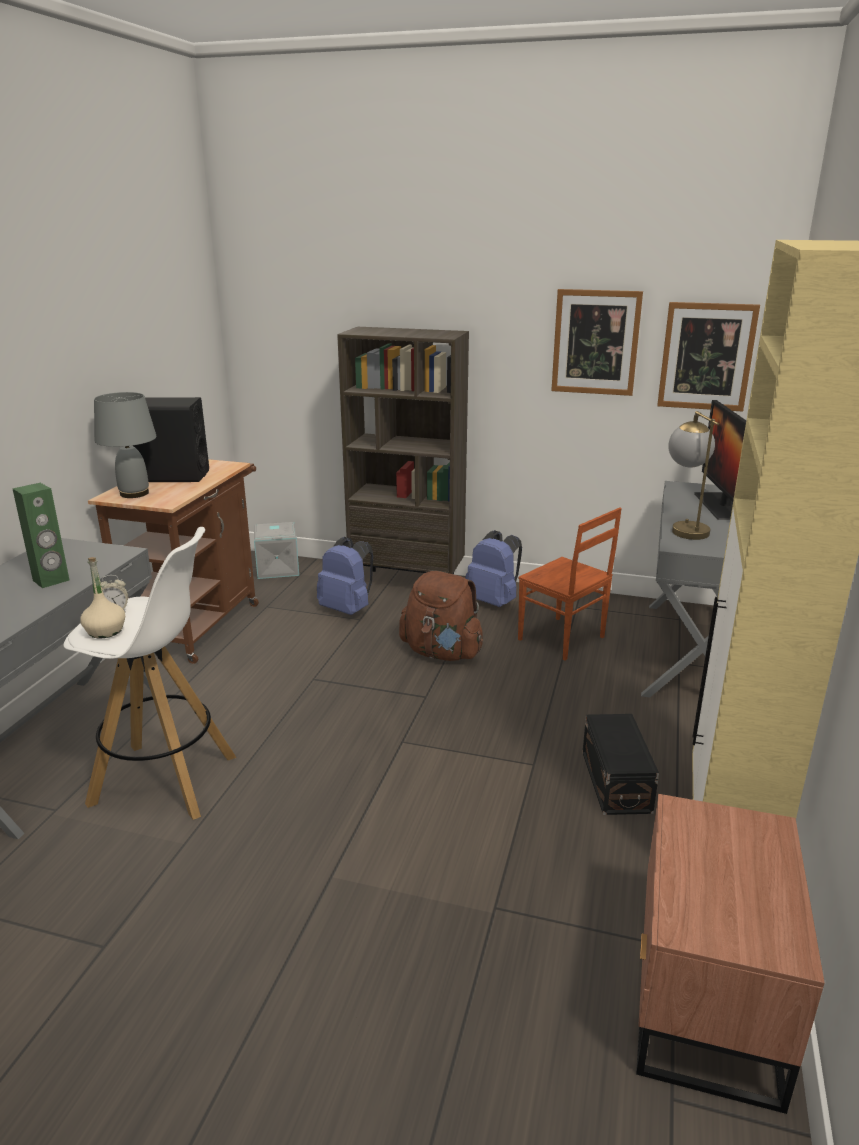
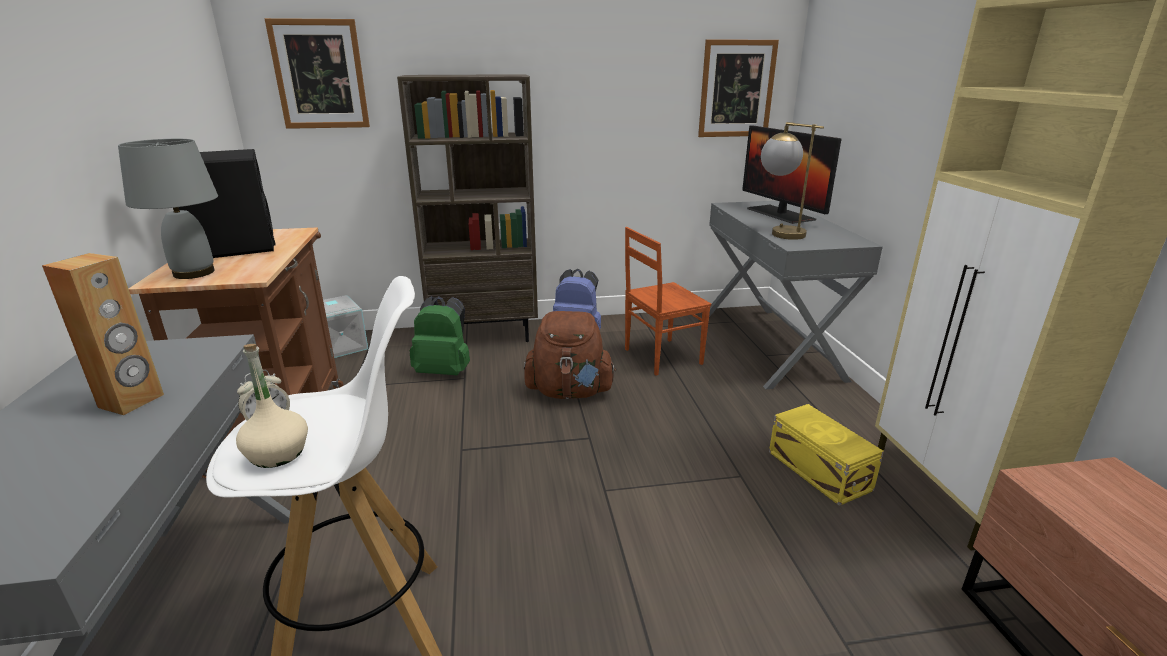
camera: 25 degrees left, 0 degrees up
(51, 580) = (132, 401): green speaker -> brown speaker
(348, 609) = (445, 371): blue backpack -> green backpack
(561, 639) = (661, 356): brown chair -> brown chair turned 135 degrees clockwise
(595, 342) = (643, 81): picture -> picture (320, 75)
(614, 782) = (819, 471): black storage box -> yellow storage box

